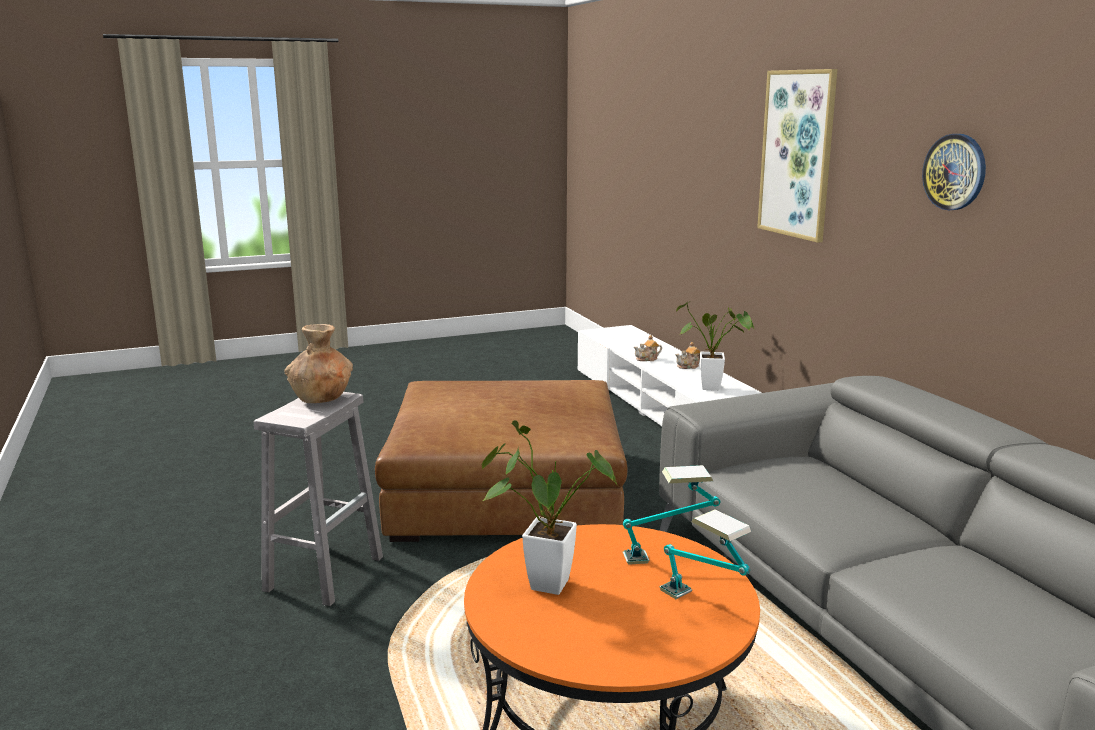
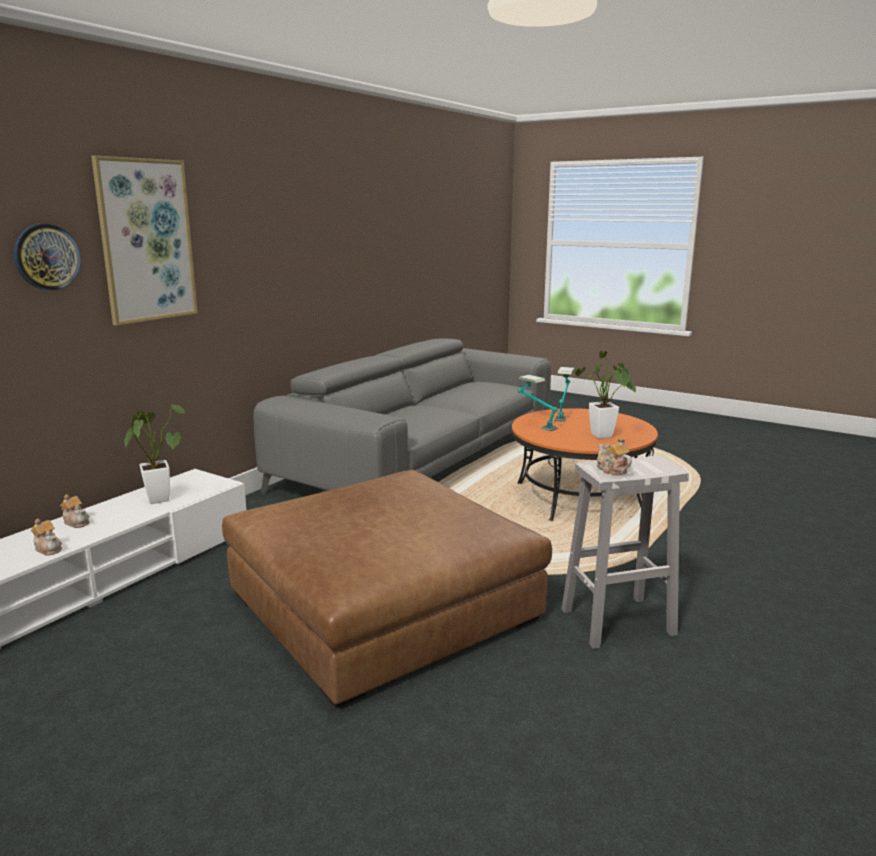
camera: 125 degrees left, 0 degrees up
(322, 398) = (611, 470): brown vase -> teapot
(955, 172) = (286, 235): wall clock -> wall clock (47, 257)

